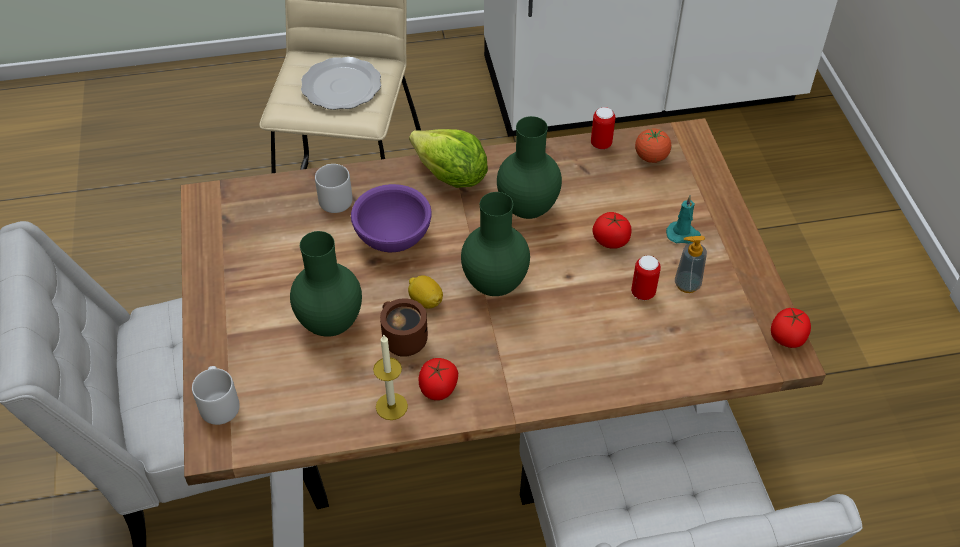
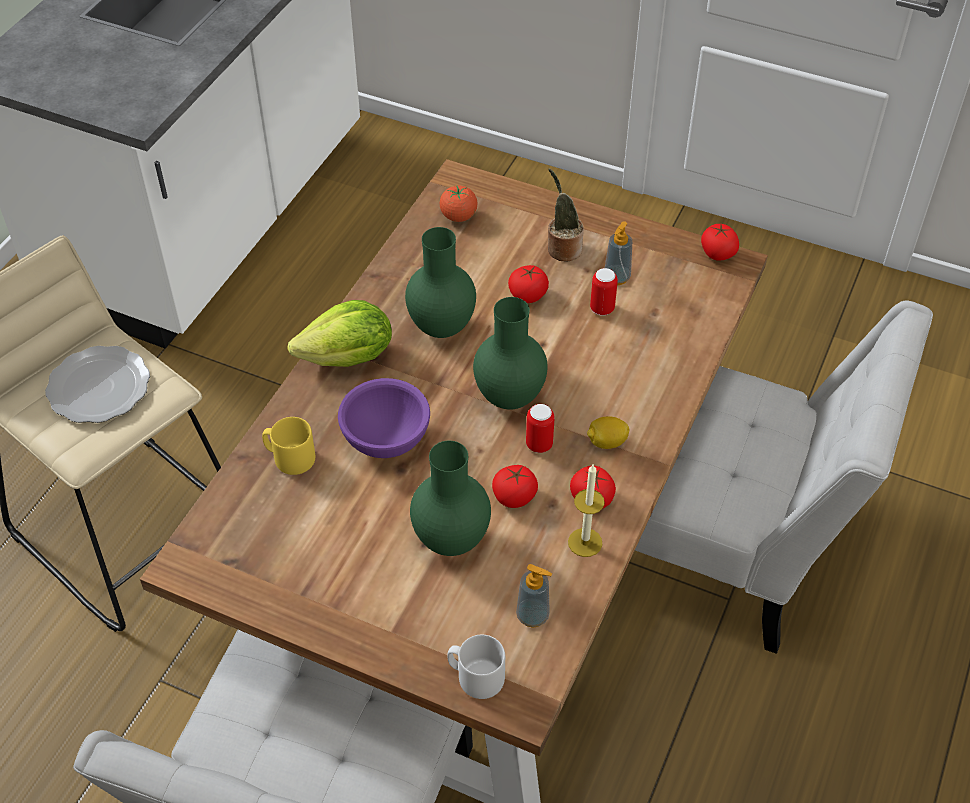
camera: 55 degrees left, 0 degrees up
(298, 409) = (532, 616): none -> soap dispenser
(335, 198) = (290, 458): grey mug -> yellow mug
(401, 339) = (514, 497): brown mug -> tomato
(425, 301) = (484, 456): lemon -> lemon (606, 442)
(601, 144) = (411, 237): can -> can (539, 444)
(683, 234) = (562, 248): turquoise candle -> potted plant

